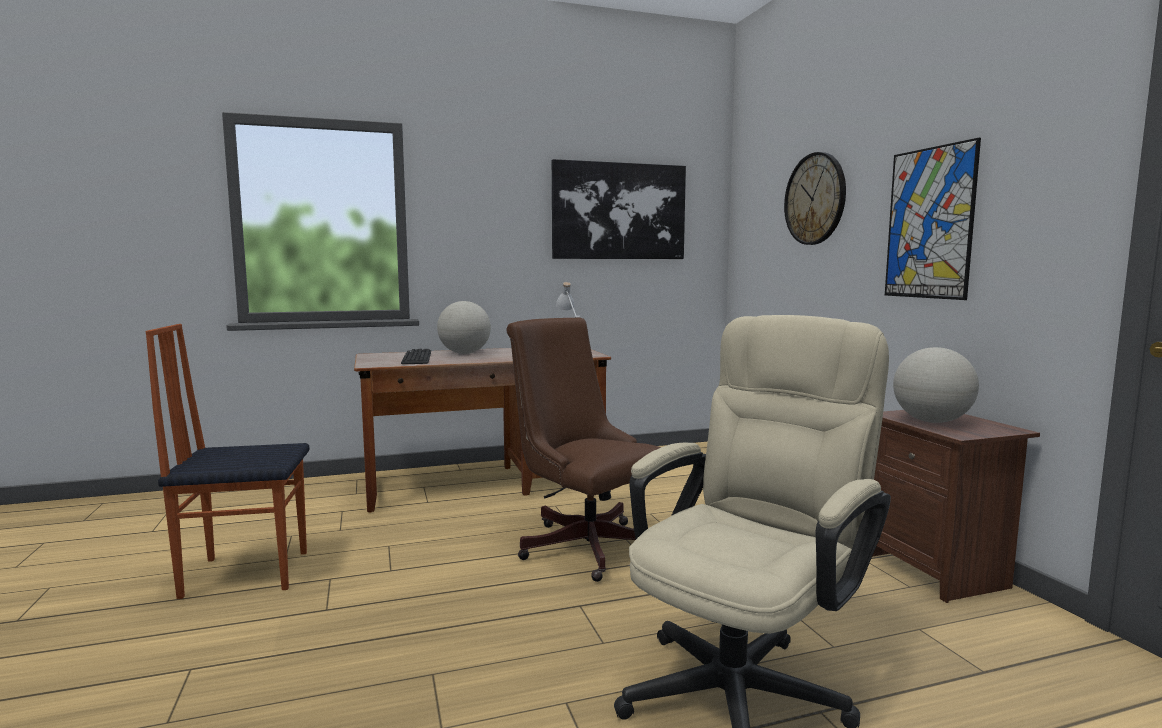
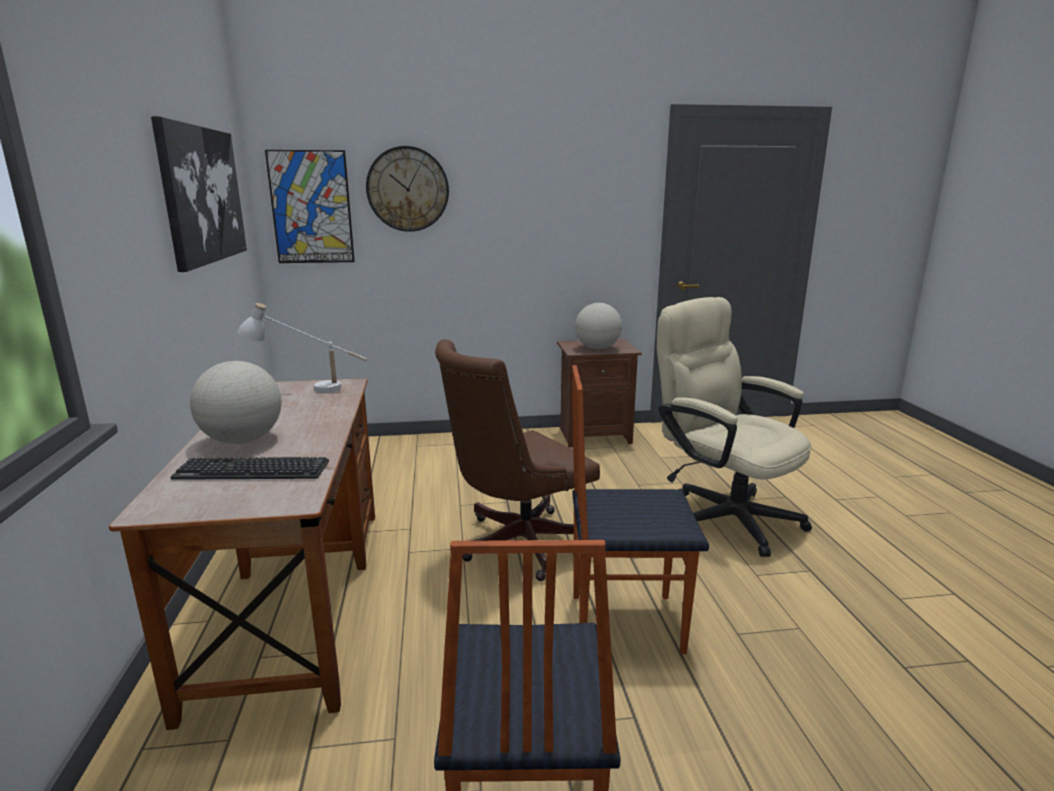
camera: 80 degrees left, 10 degrees up
(457, 603) = (624, 621): none -> chair
(929, 223) = (538, 218): picture -> picture (311, 207)

